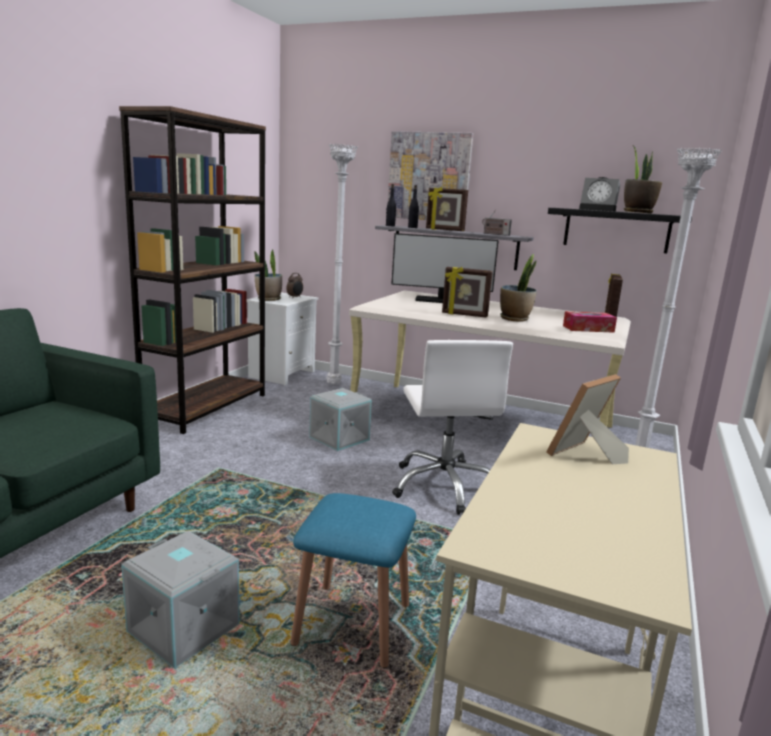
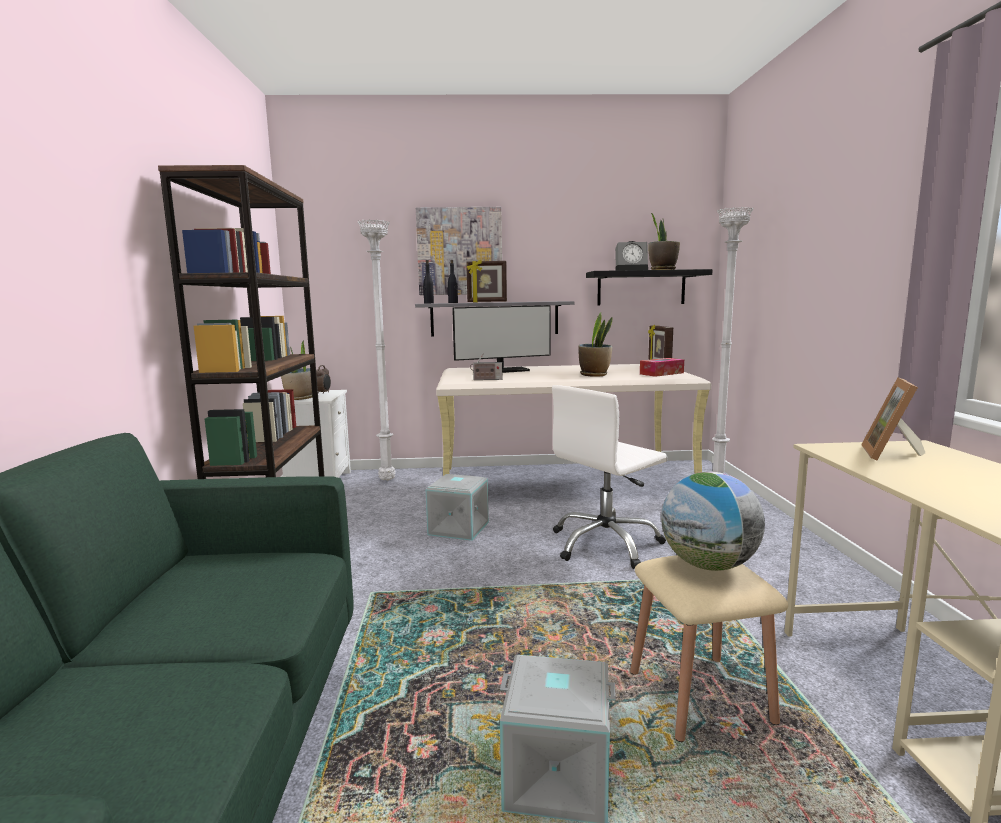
camera: 25 degrees left, 5 degrees down
(352, 623) = (700, 696): blue stool -> beige stool
(363, 510) = (708, 565): none -> globe
(444, 486) = (606, 544): white office chair -> white office chair turned 90 degrees clockwise
(464, 315) = (551, 378): picture frame -> none
(495, 234) = (538, 301): radio -> radio (486, 379)

